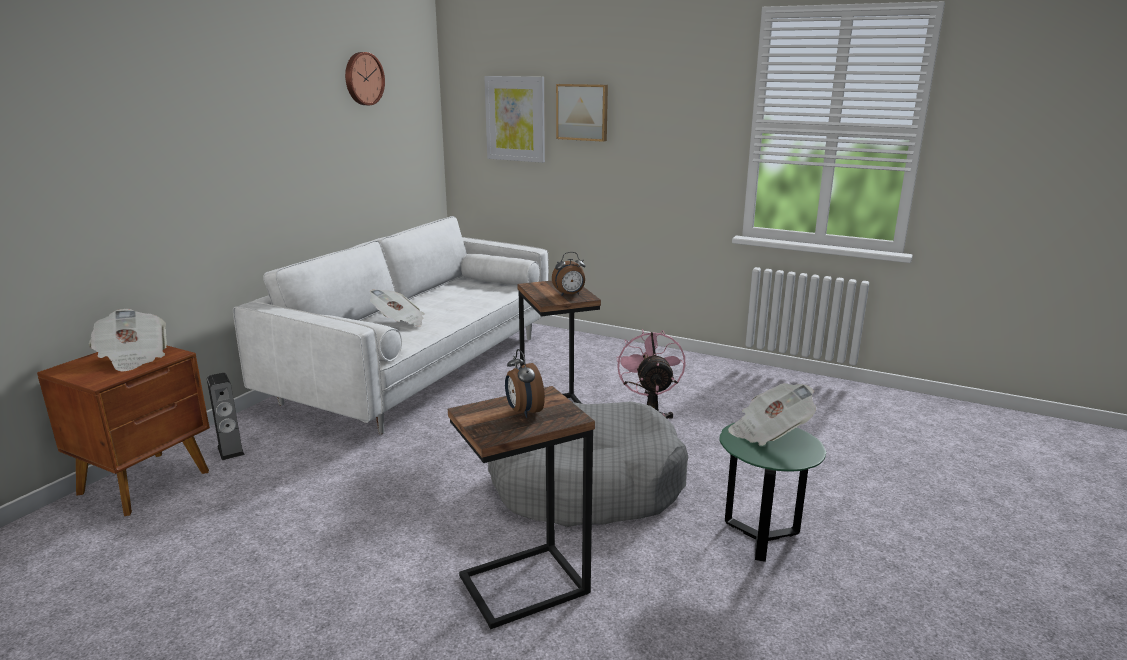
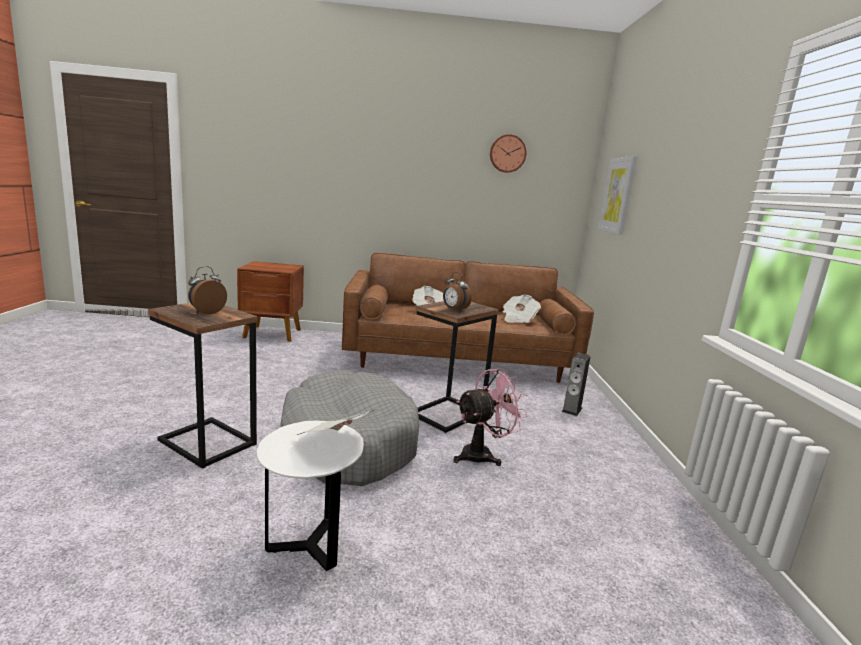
camera: 60 degrees right, 5 degrees down
(133, 357) = (278, 267): newspaper -> newspaper (518, 319)
(230, 450) = (313, 340): speaker -> speaker (572, 410)
(418, 368) = (457, 359): white sofa -> brown sofa
(582, 112) = (649, 187): picture -> none
(760, 538) = (309, 546): green side table -> white side table

